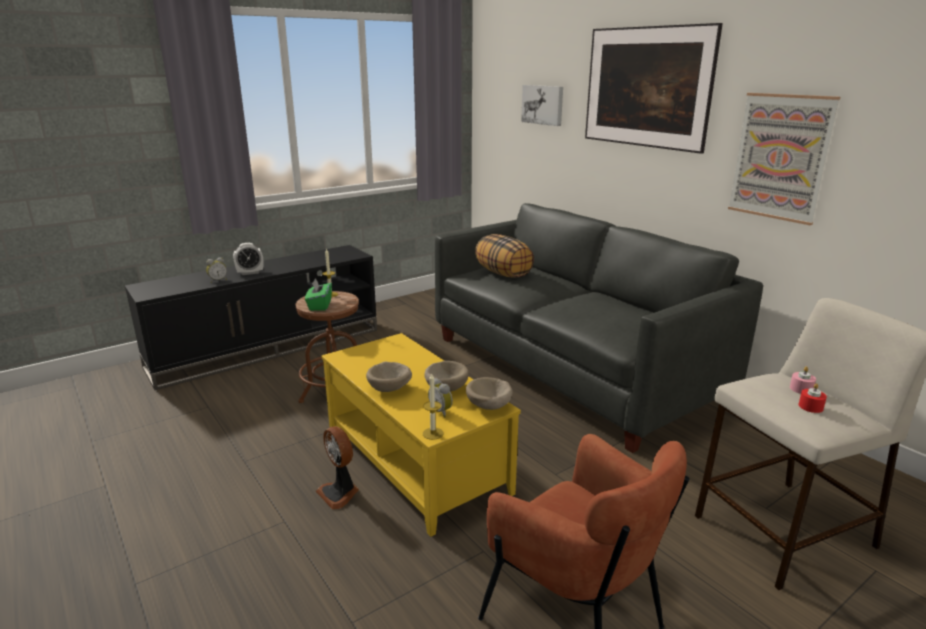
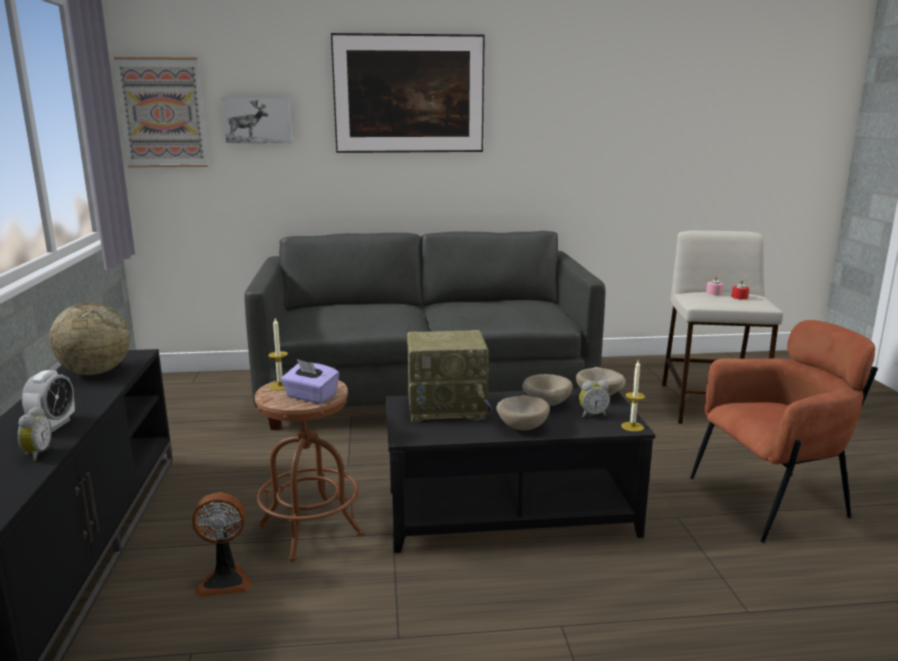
camera: 60 degrees left, 5 degrees down
(319, 305) = (310, 397): green tissue box -> purple tissue box
(324, 257) = (95, 372): none -> globe
(339, 493) = (534, 574): fan -> fan (225, 580)
(400, 356) = (448, 408): none -> radio
(417, 459) = (509, 511): yellow coffee table -> black coffee table
(503, 274) = (340, 315): pillow -> none
(780, 157) = (552, 146): picture -> picture (163, 113)

